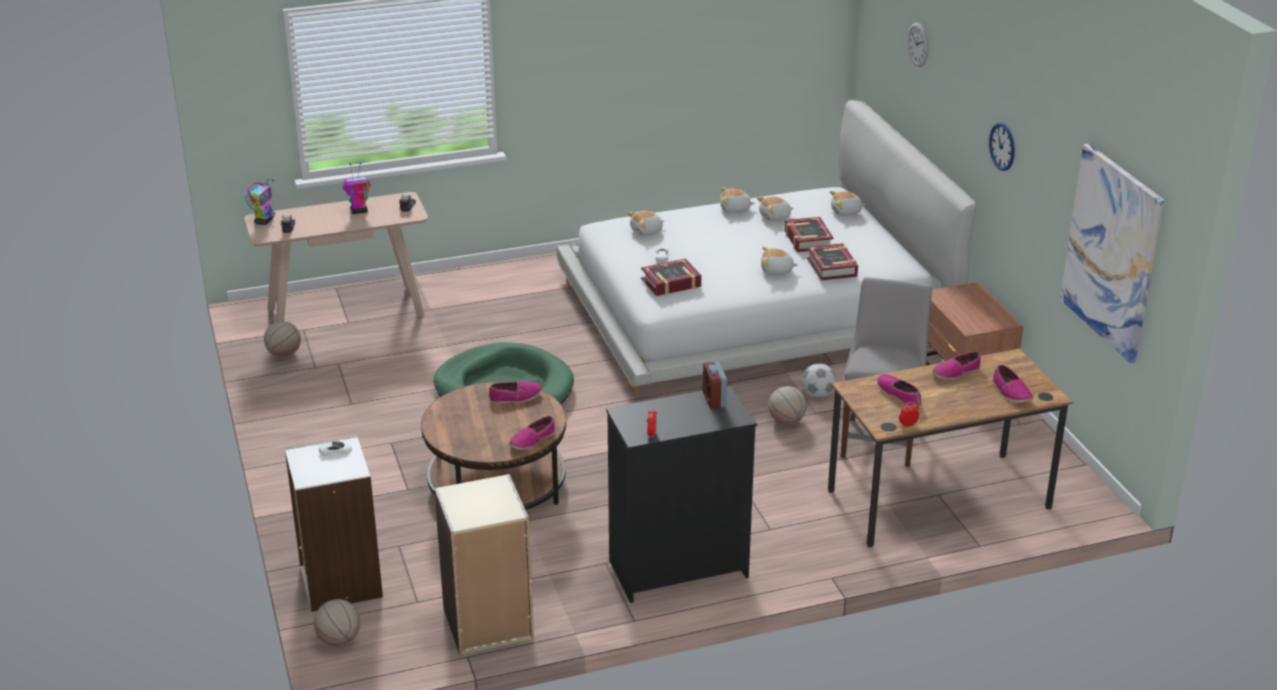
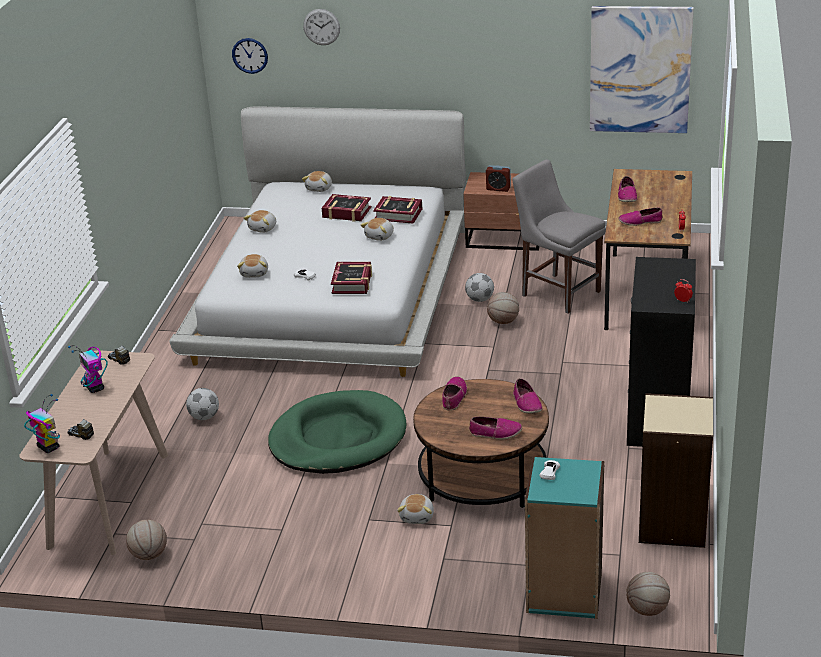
camera: 60 degrees left, 0 degrees up
(339, 582) = (564, 593): white bookcase -> turquoise bookcase
(358, 211) = (95, 388): toy robot -> toy robot turned 45 degrees counterclockwise
(490, 313) = (204, 417): none -> football
(714, 399) = (651, 266): alarm clock -> alarm clock (498, 188)
(775, 217) = (296, 216): plush toy -> plush toy (417, 516)
(1002, 146) = (475, 56): wall clock -> wall clock (250, 55)
(1011, 392) = (666, 186): shoe -> shoe (495, 433)

